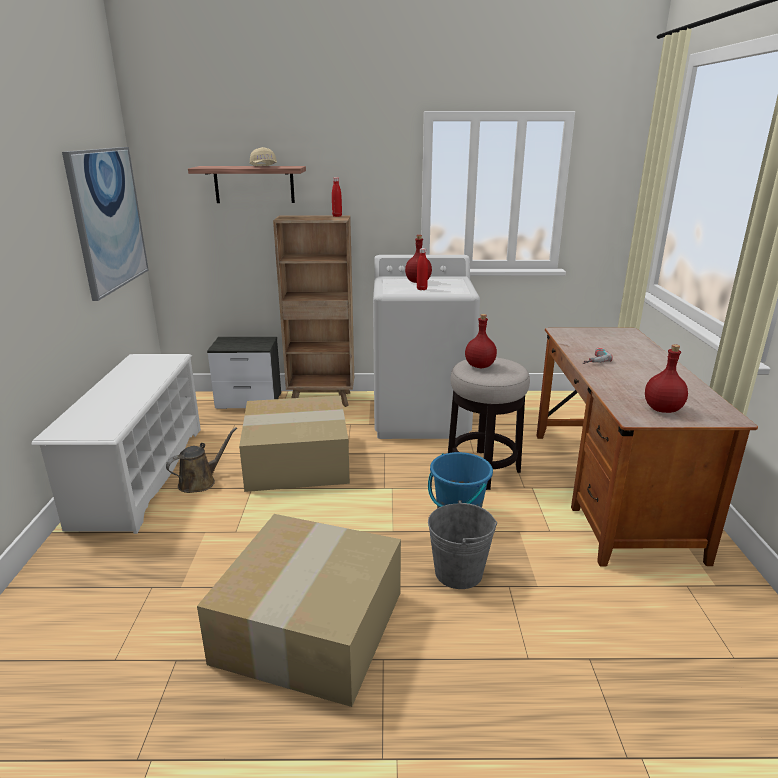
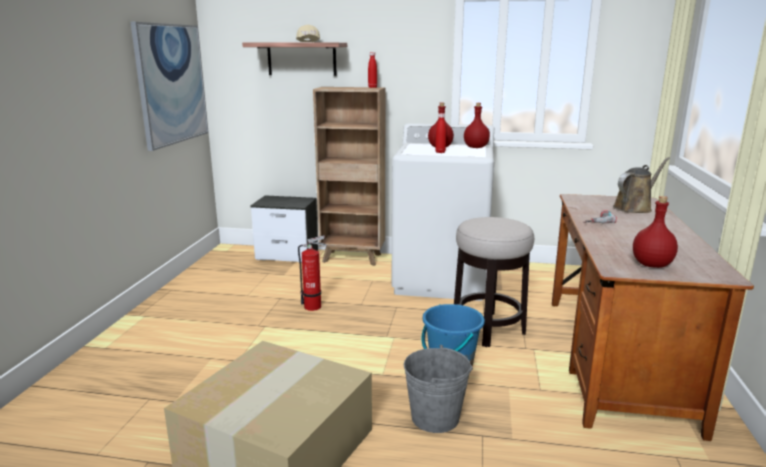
camera: 10 degrees right, 5 degrees down
(140, 474) = (173, 306): white shoe rack -> none
(200, 482) = (221, 317): brown watering can -> brown watering can (634, 208)
(299, 460) = (315, 306): cardboard box -> fire extinguisher
(480, 366) = (485, 223): red bottle -> red bottle (476, 147)

